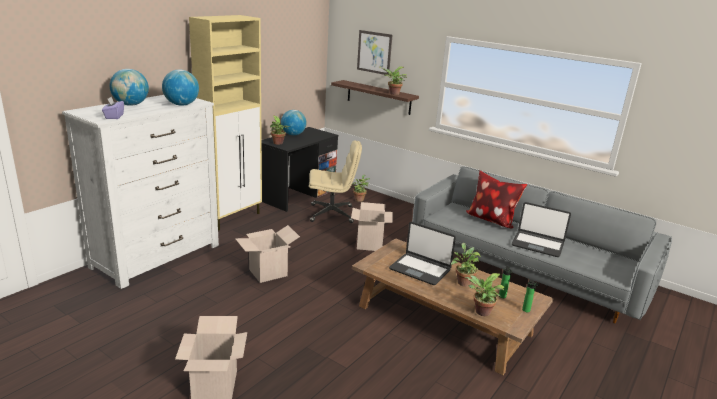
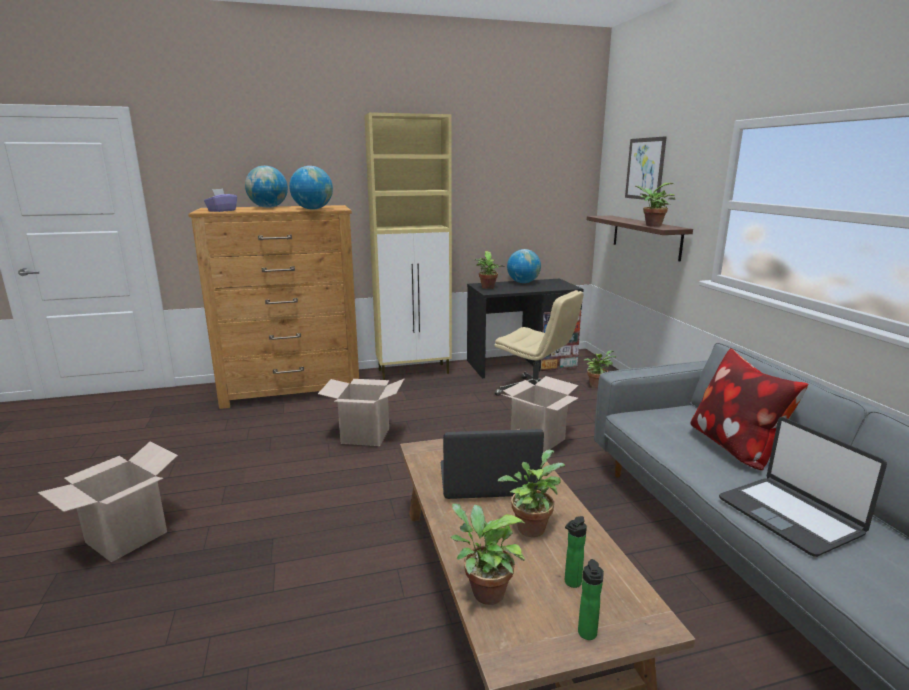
camera: 40 degrees right, 5 degrees down
(157, 256) = (292, 389): white dresser -> brown dresser
(420, 269) = (488, 481): laptop -> laptop turned 105 degrees clockwise

